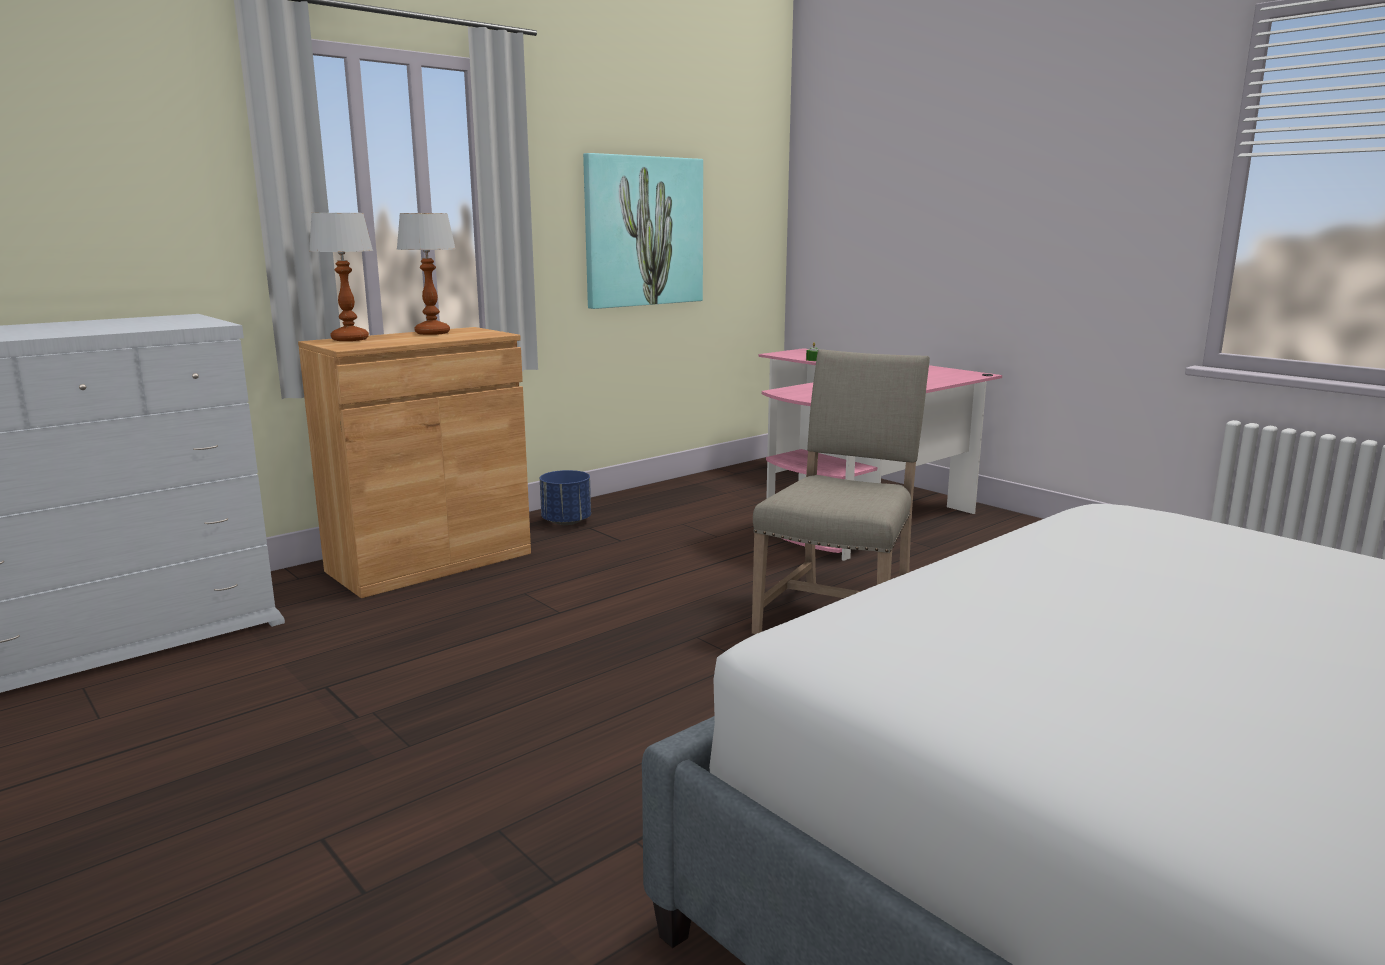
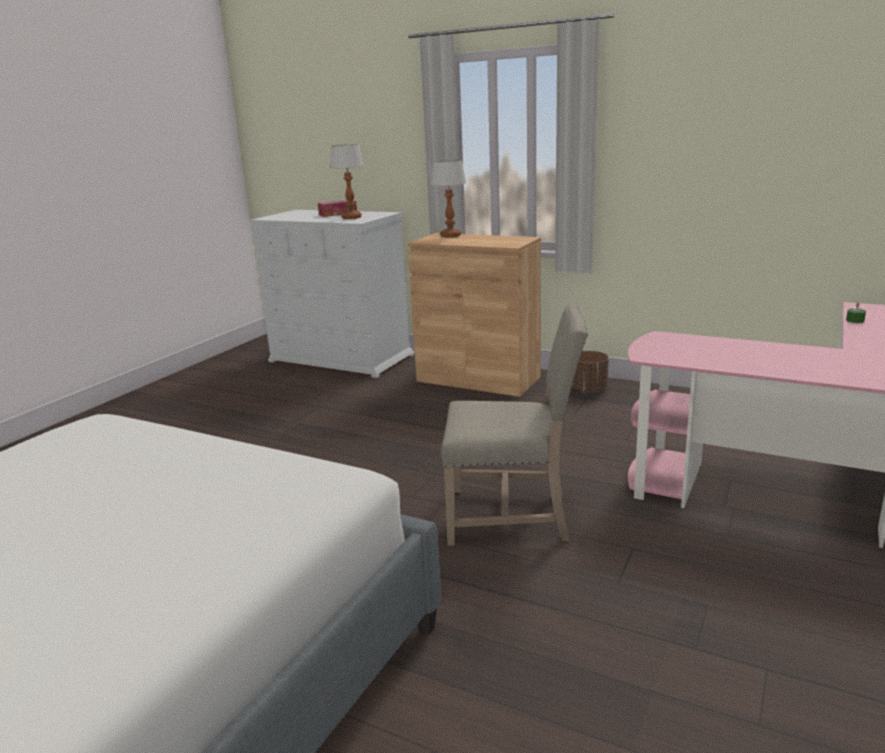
camera: 70 degrees right, 5 degrees up
(70, 325) = (338, 214): none -> tissue box
(433, 333) = (496, 238): table lamp -> table lamp (351, 217)
(566, 522) = (588, 389): blue planter -> brown planter
(643, 231) = (729, 170): picture -> none

